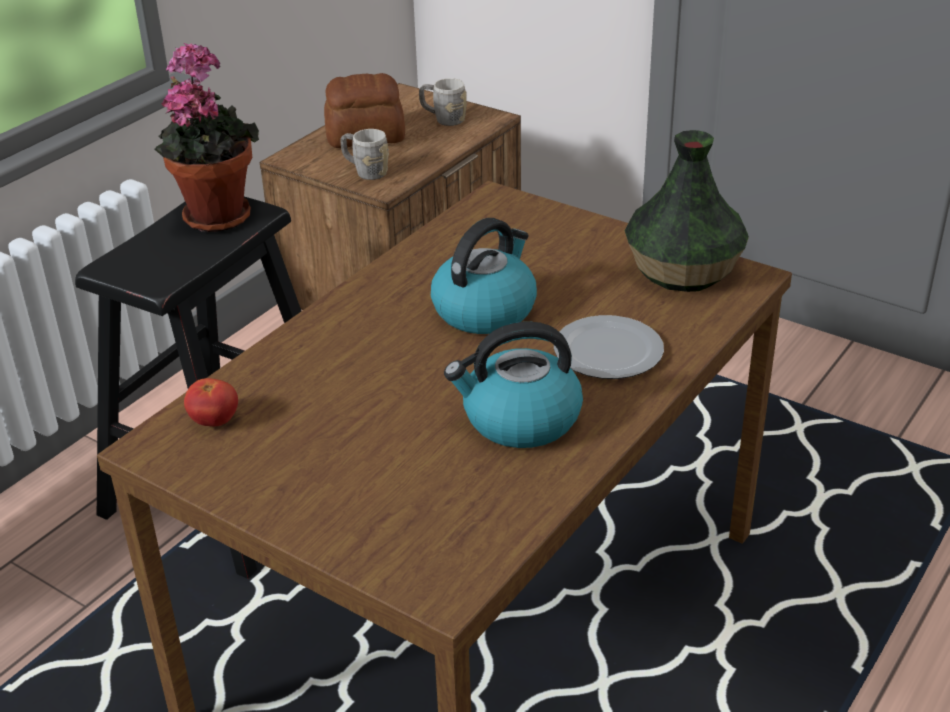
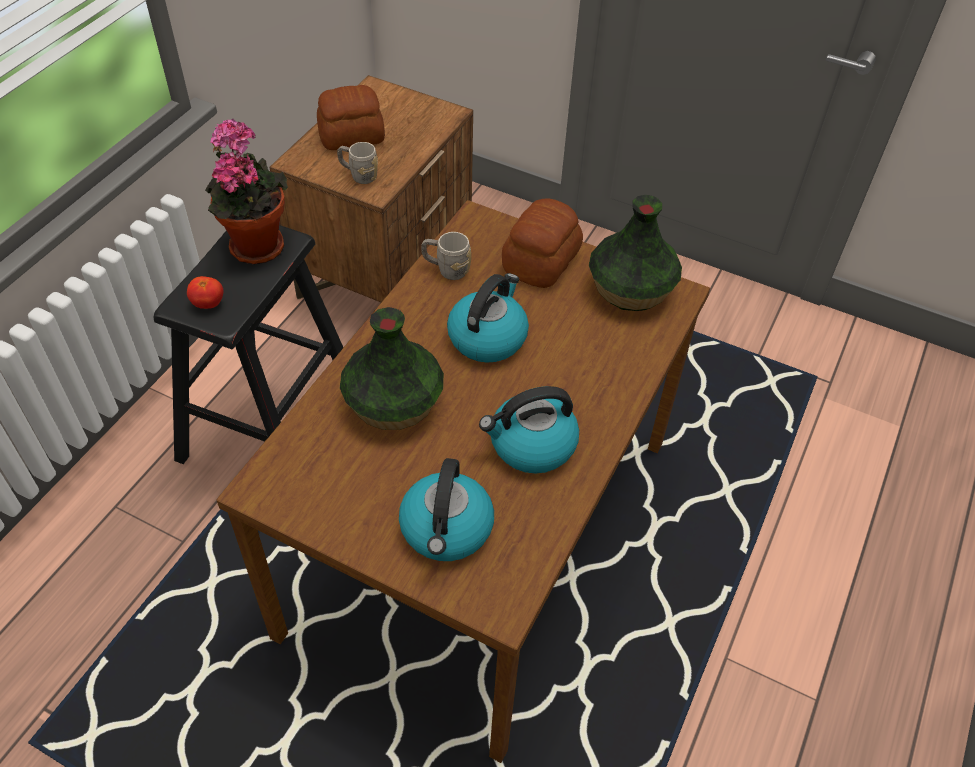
camera: 10 degrees left, 15 degrees up
(214, 421) = (301, 461): tomato -> tomato (208, 304)
(349, 370) = (395, 404): none -> vase
(387, 501) = (446, 529): none -> kettle
(443, 119) = (412, 115): grey mug -> grey mug (446, 269)
(572, 239) = (542, 261): none -> bread
(609, 351) = (587, 373): plate -> none

